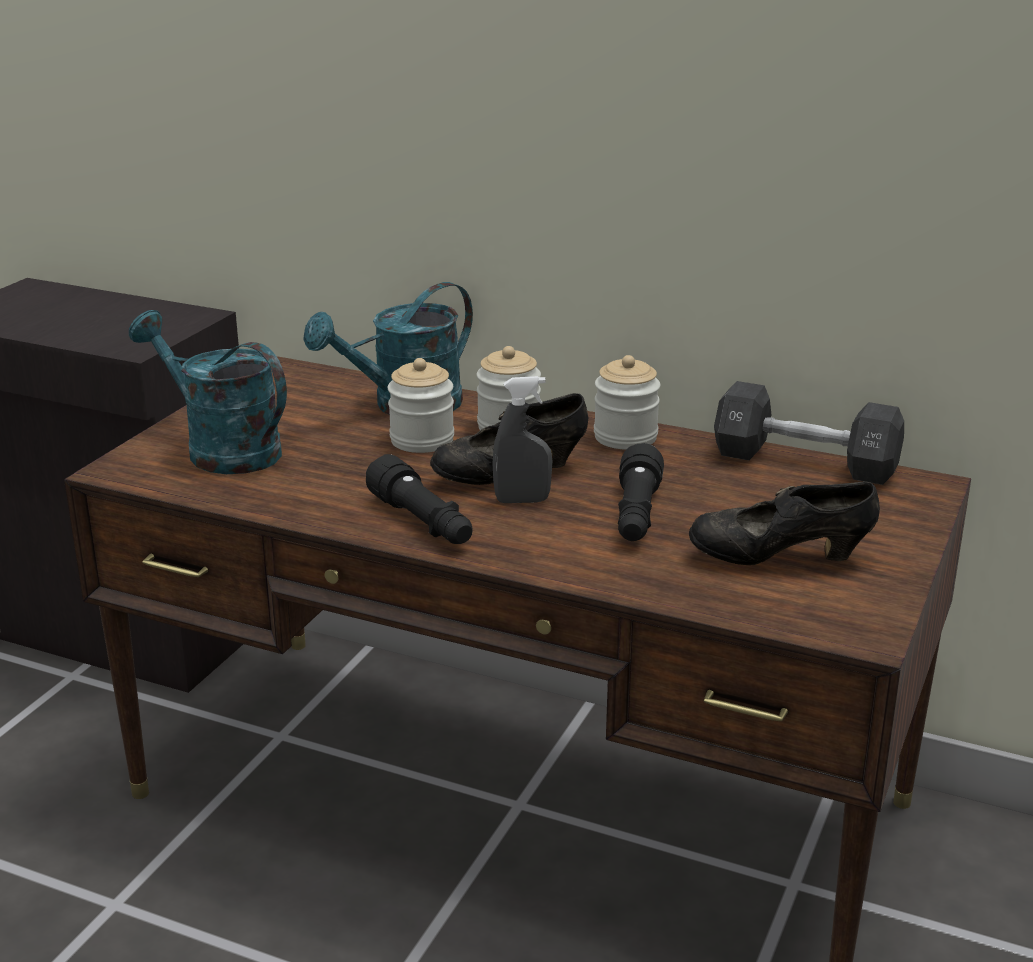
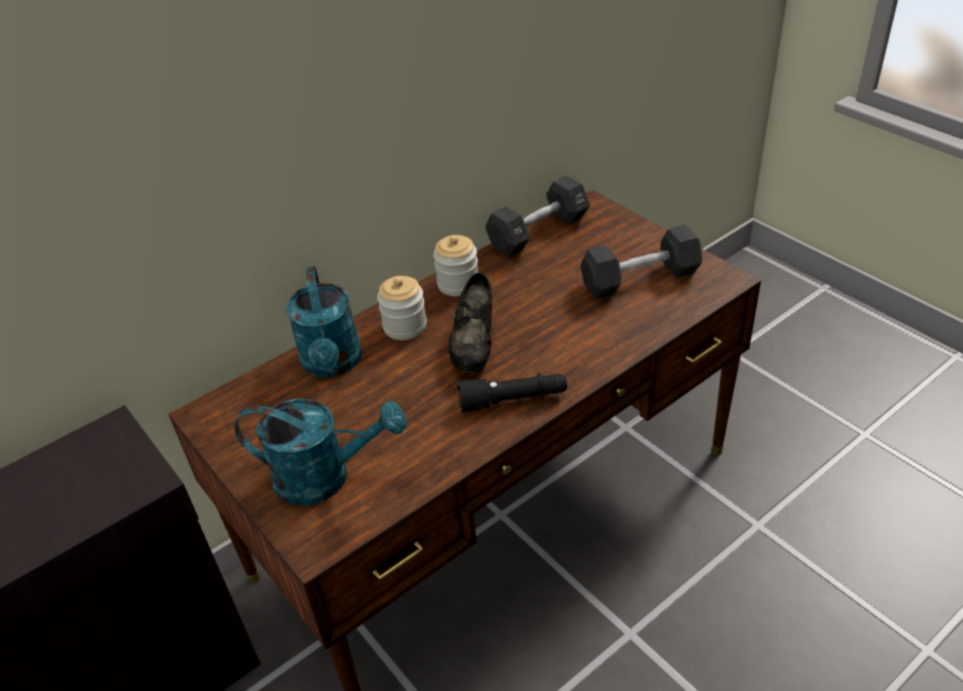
camera: 60 degrees left, 15 degrees up
(221, 449) = (325, 477): turquoise watering can -> turquoise watering can turned 150 degrees counterclockwise
(422, 440) = (393, 370): jar -> none
(522, 500) = (512, 350): grey spray bottle -> none
(636, 515) = (560, 311): black flashlight -> none
(779, 559) = (640, 279): black shoe -> black dumbbell

